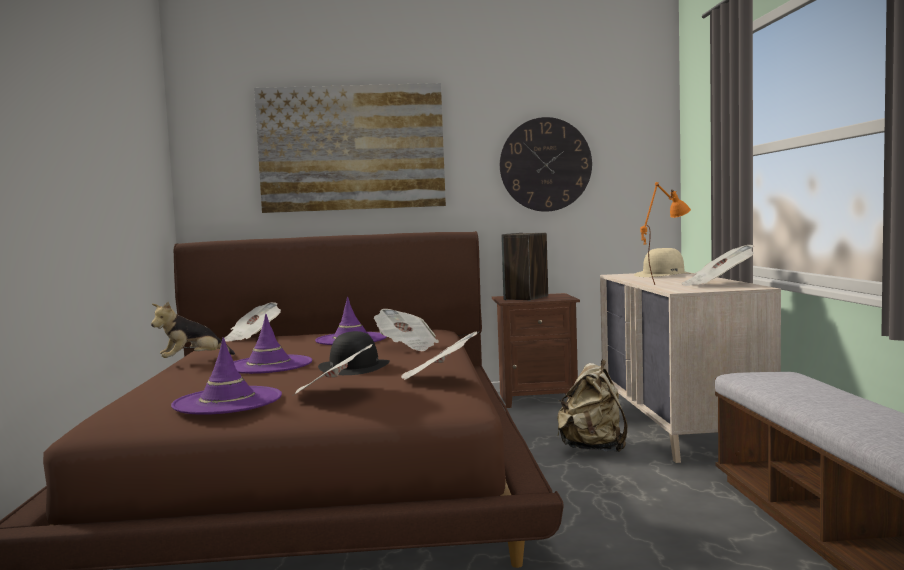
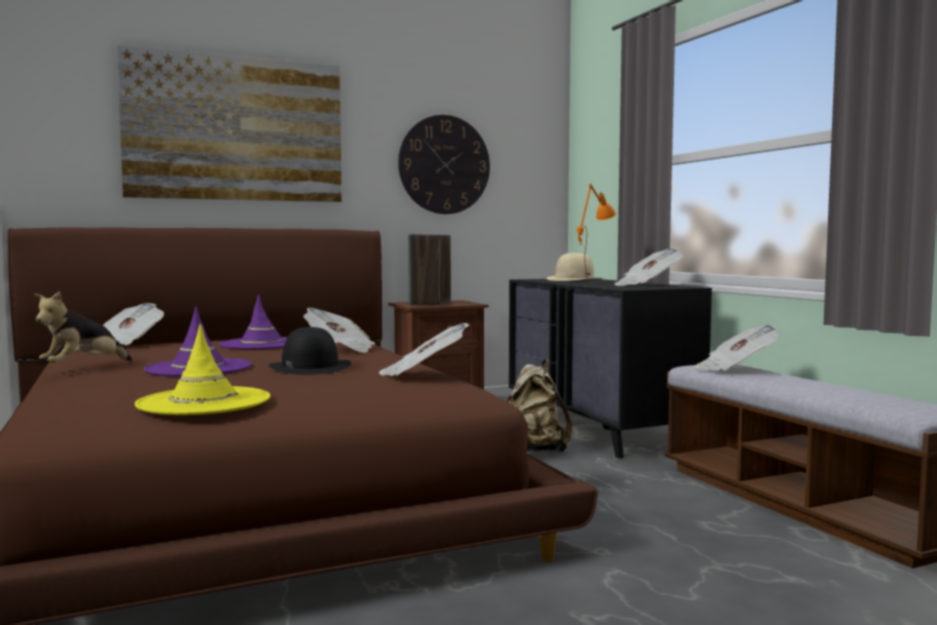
camera: 20 degrees left, 0 degrees up
(227, 401) = (204, 402): purple hat -> yellow hat
(331, 394) = (324, 391): newspaper -> newspaper (735, 369)
(679, 429) = (598, 430): beige dresser -> black dresser

